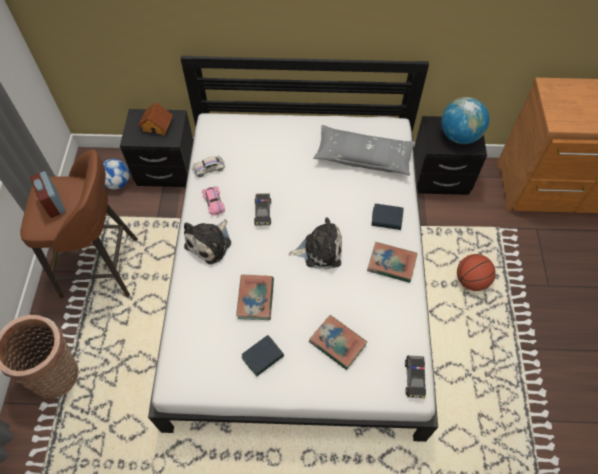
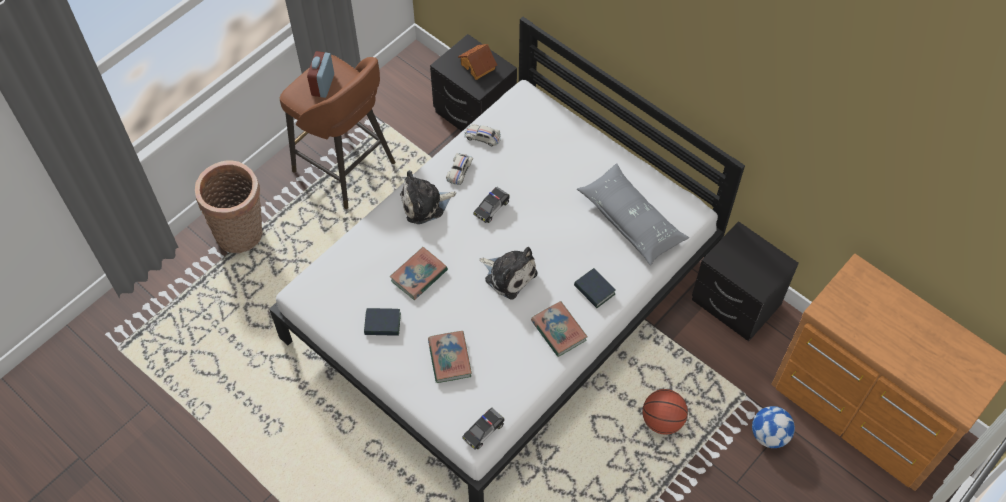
camera: 40 degrees right, 0 degrees up
(117, 183) = (421, 98): football -> football (769, 435)
(214, 202) = (459, 171): pink toy car -> white toy car
(459, 136) = (755, 266): globe -> none

